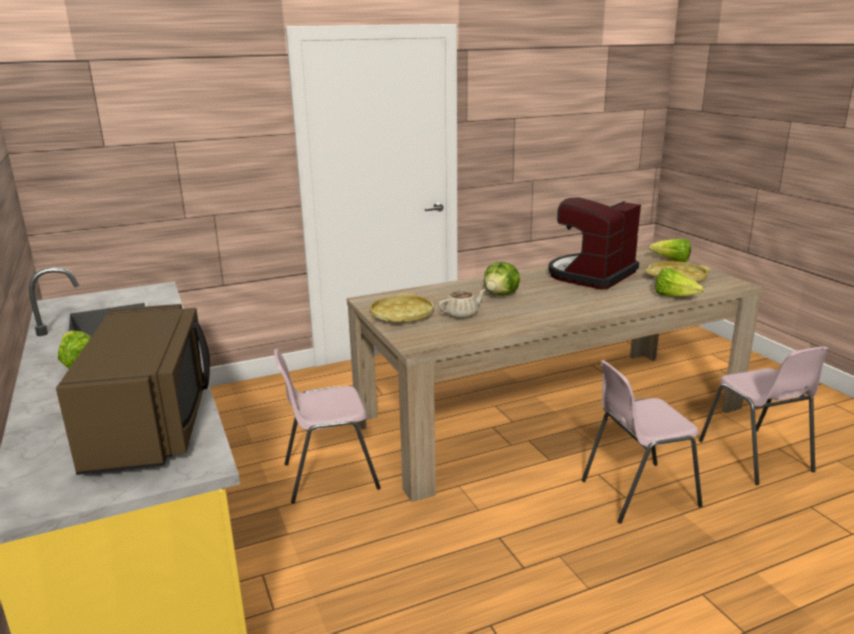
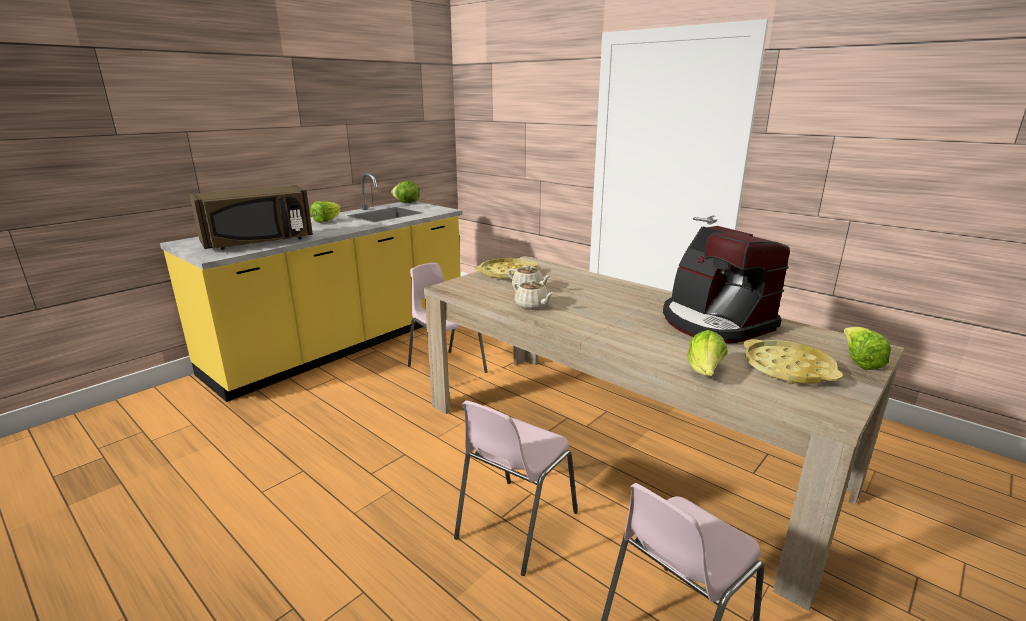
camera: 65 degrees right, 0 degrees up
(501, 295) = (593, 295): lettuce -> lettuce (407, 203)
(510, 320) = (532, 306): none -> beige teapot
(591, 275) = (714, 322): coffee machine -> coffee machine turned 135 degrees counterclockwise
(637, 492) = (514, 525): pink chair -> pink chair turned 105 degrees counterclockwise

